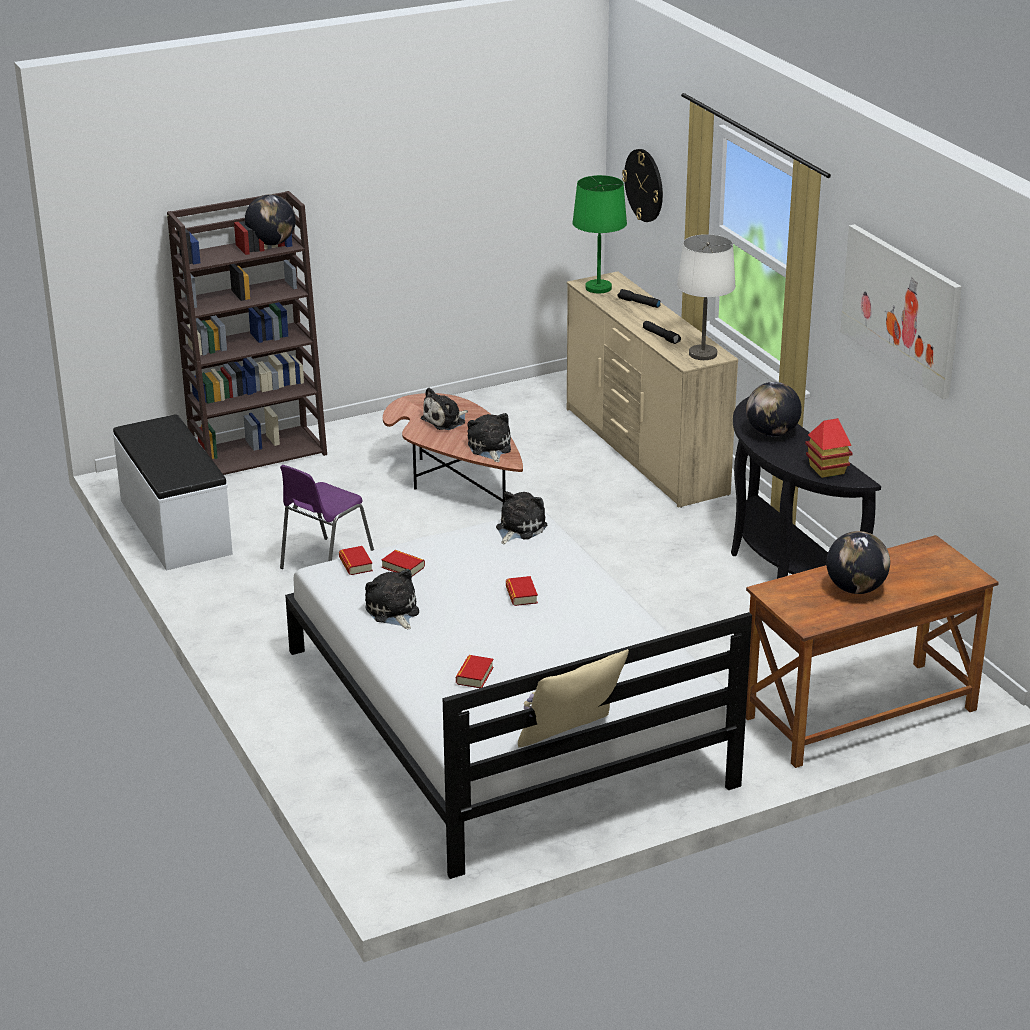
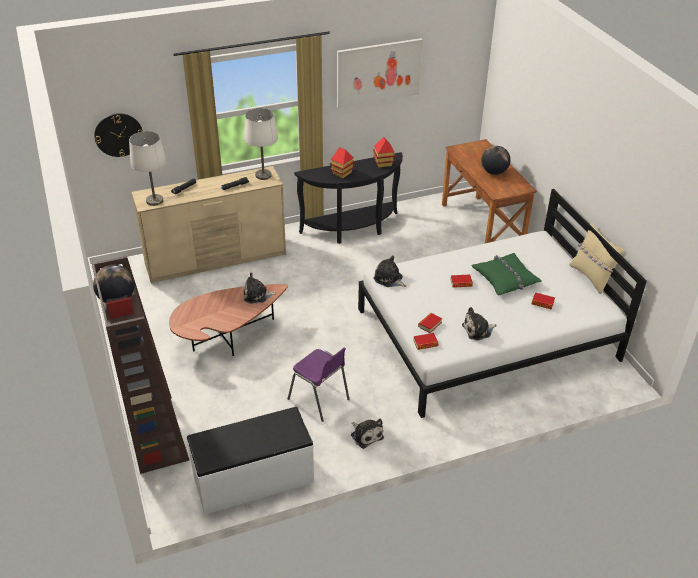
camera: 85 degrees left, 10 degrees up
(445, 420) = (213, 311): plush toy -> plush toy (366, 435)
(544, 641) = (505, 279): none -> green pillow
(599, 288) = (154, 200): green table lamp -> white table lamp
(772, 433) = (342, 173): globe -> toy house

